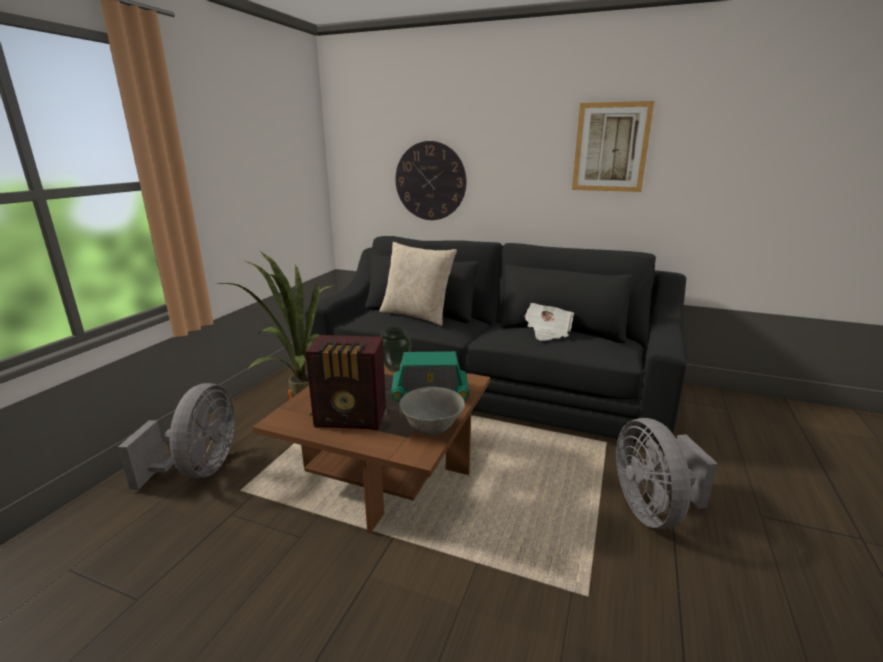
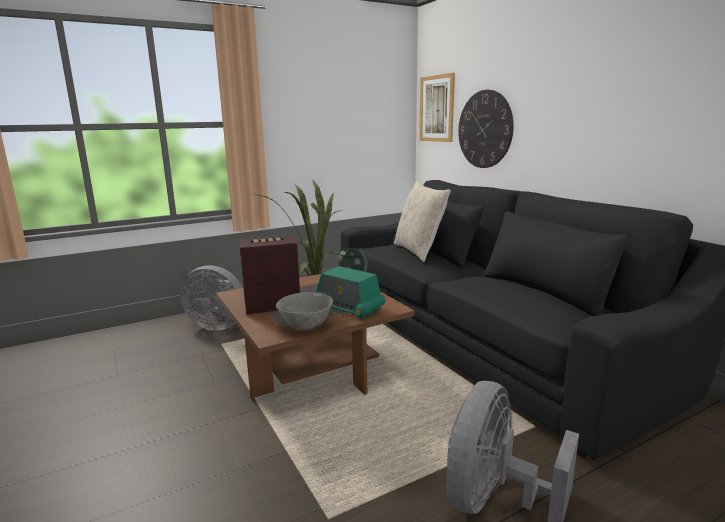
camera: 40 degrees right, 5 degrees down
(199, 469) = (218, 325): grey fan -> grey fan turned 60 degrees clockwise
(352, 419) = (271, 305): radio -> radio turned 120 degrees clockwise
(547, 332) = (512, 286): newspaper -> none
(611, 147) = (660, 82): picture -> picture (436, 108)

